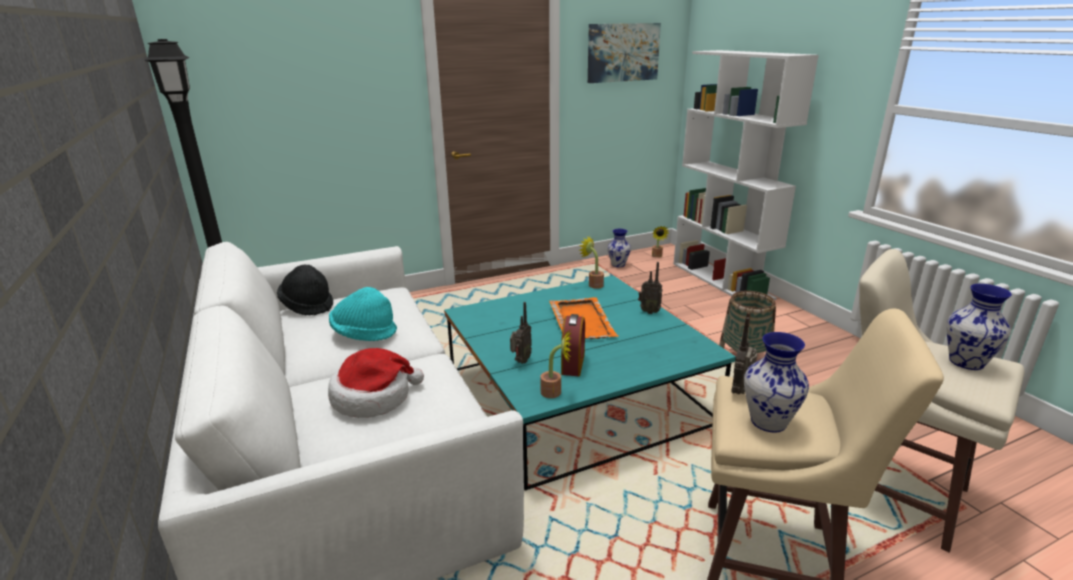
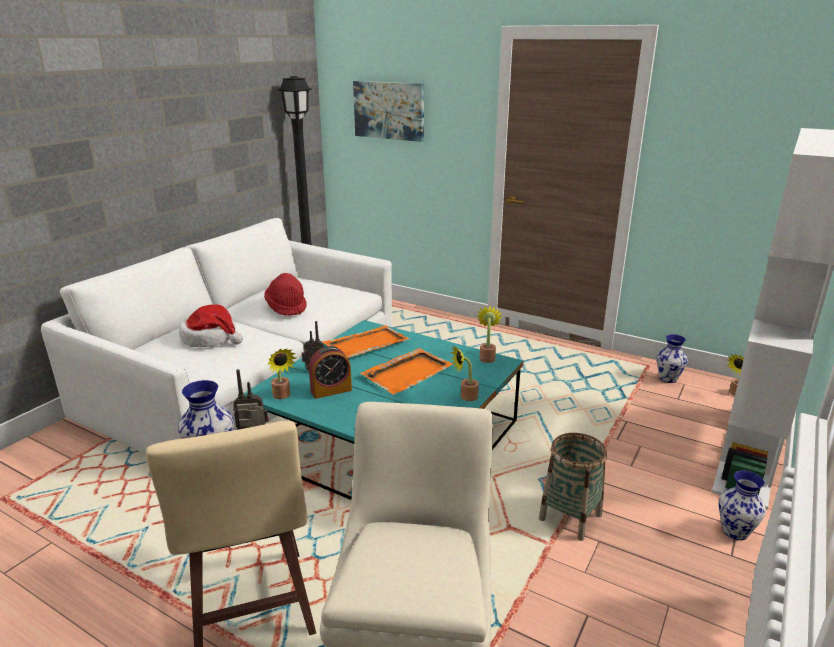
camera: 55 degrees right, 0 degrees up
(308, 306) = (304, 280): black hat -> none
(364, 333) = (287, 307): turquoise hat -> red hat
(500, 323) = (365, 344): none -> orange tray
(623, 52) = (742, 118): picture -> picture (389, 110)
(649, 311) = (465, 397): radio -> potted plant
(967, 362) = (427, 569): vase -> vase (735, 532)

